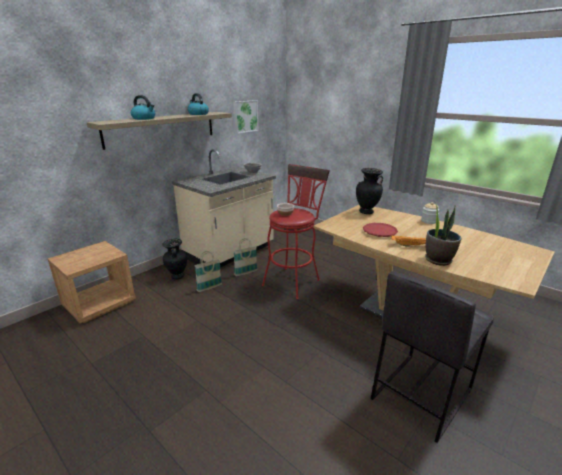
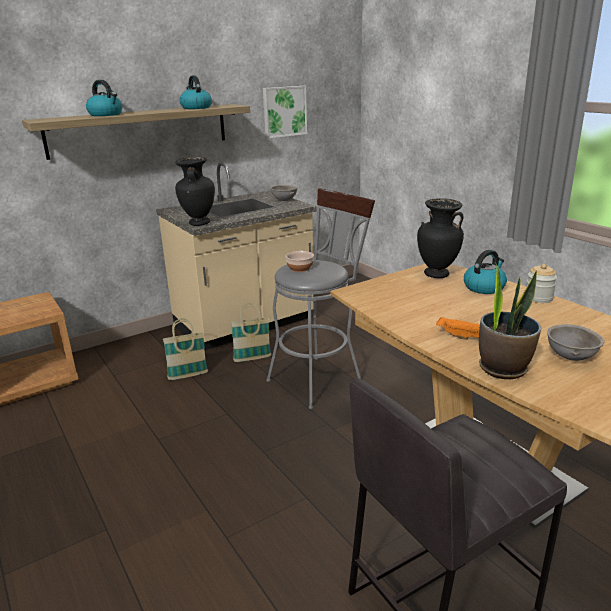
camera: 15 degrees right, 0 degrees up
(177, 276) = (152, 353): black vase -> black vase (198, 223)
(293, 280) = (320, 378): red stool -> grey stool
(379, 232) = (433, 310): red plate -> none
(397, 217) = (484, 287): none -> kettle
(466, 251) = (571, 357): none -> grey bowl

